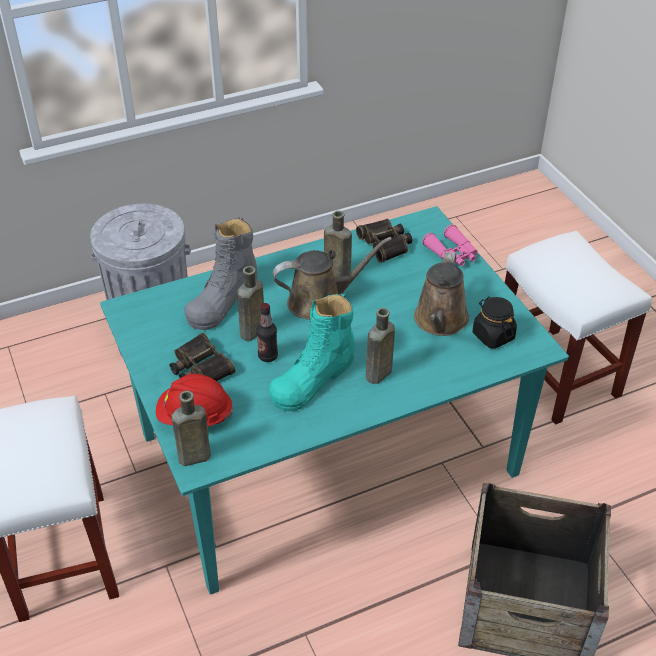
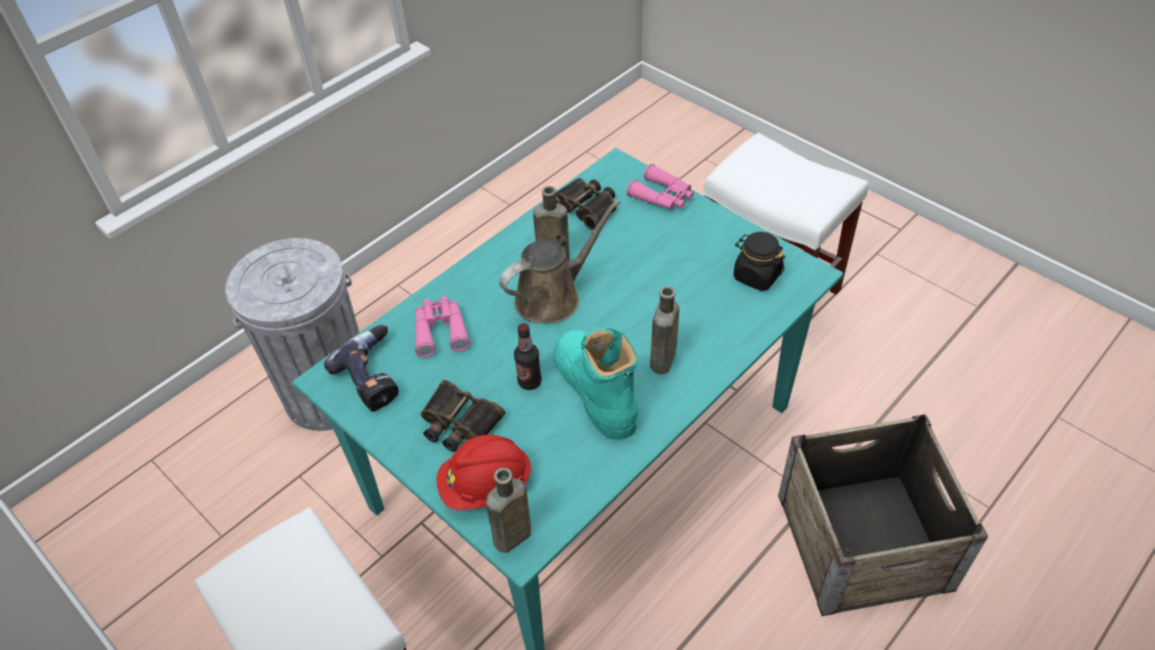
camera: 20 degrees left, 5 degrees up
(159, 315) = (375, 375): none -> power drill
(223, 300) = (440, 330): grey boot -> pink binoculars
(251, 333) = (495, 360): brown bottle -> none
(313, 378) = (595, 390): turquoise boot -> turquoise boot turned 135 degrees clockwise
(440, 321) = (693, 277): brown watering can -> none

